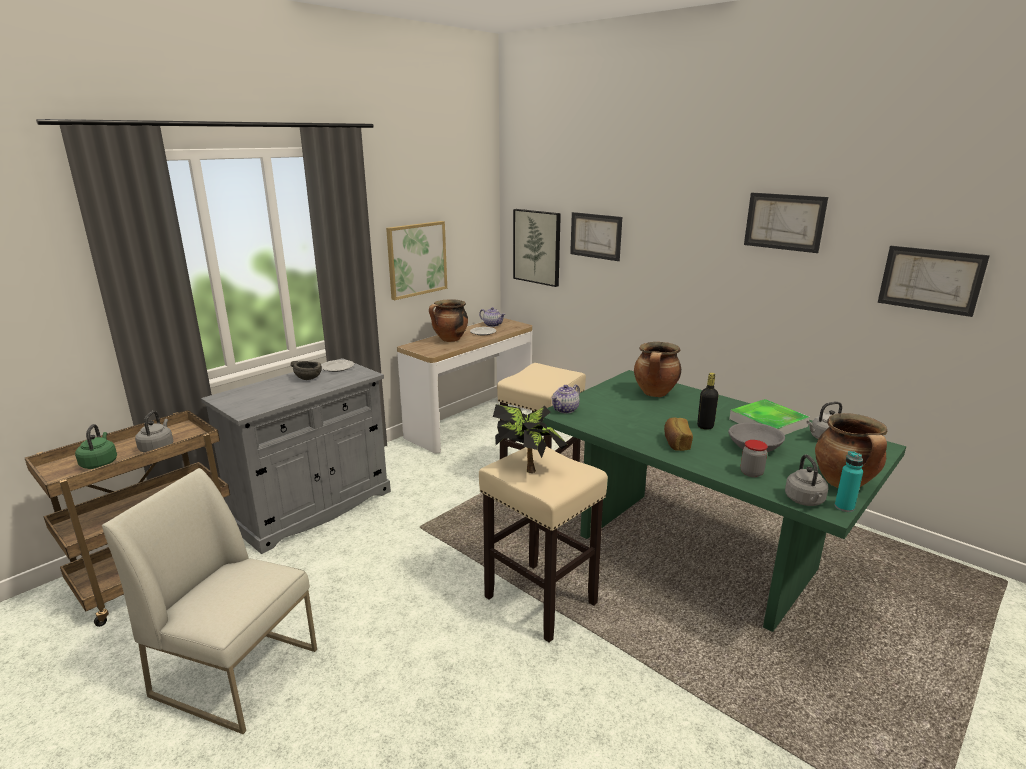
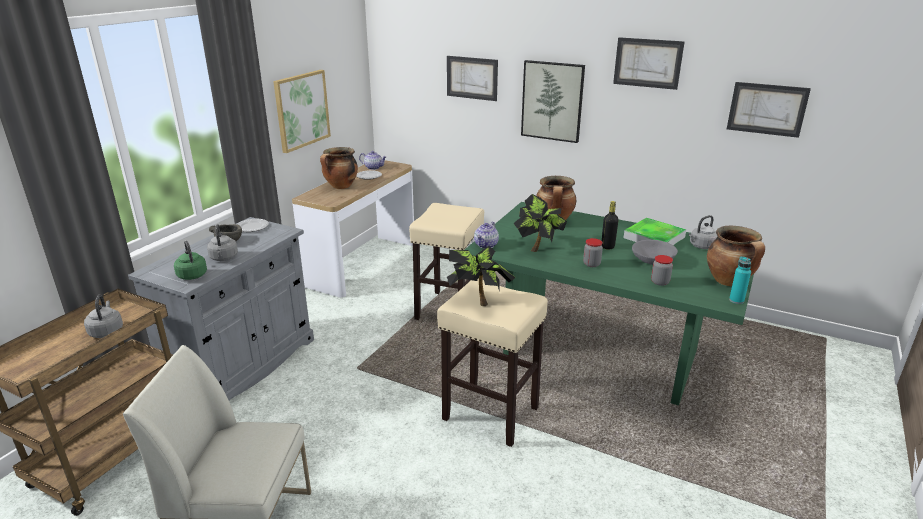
camera: 15 degrees left, 5 degrees up
(100, 463) = (53, 355): green kettle -> green kettle (192, 275)
(537, 247) = (411, 89): picture -> picture (552, 101)
(622, 419) = (538, 248): none -> potted plant
(676, 443) = (591, 264): bread -> jar
(805, 501) = (707, 299): grey kettle -> grey kettle (224, 258)

